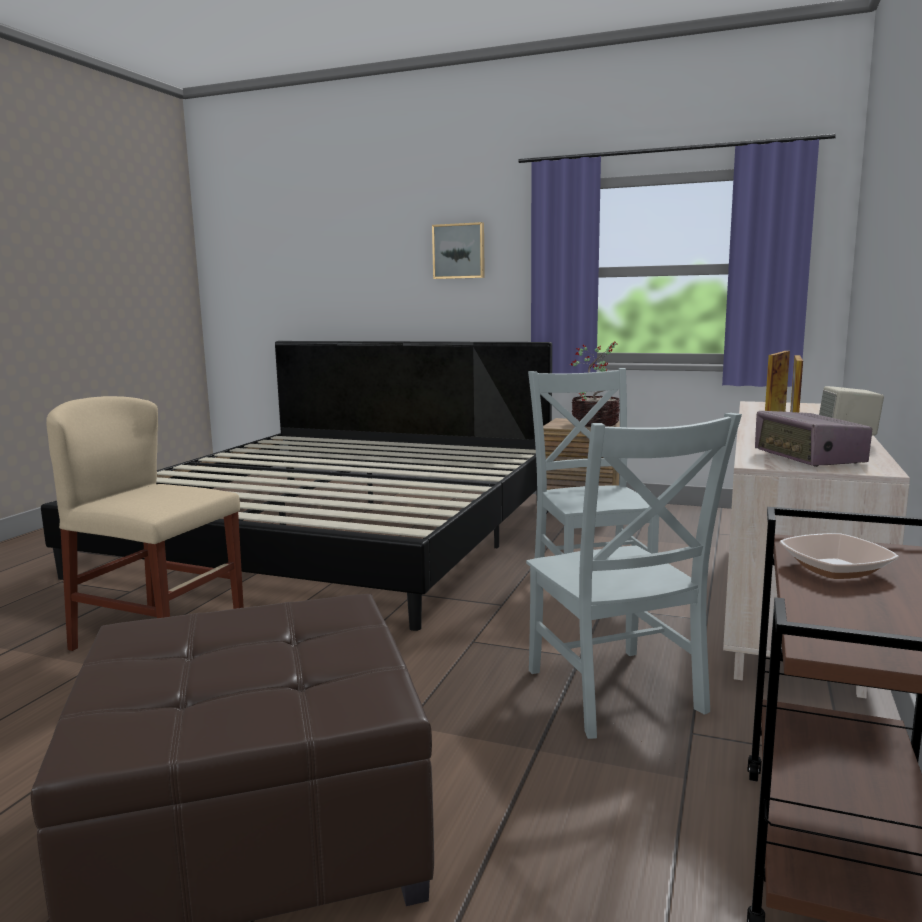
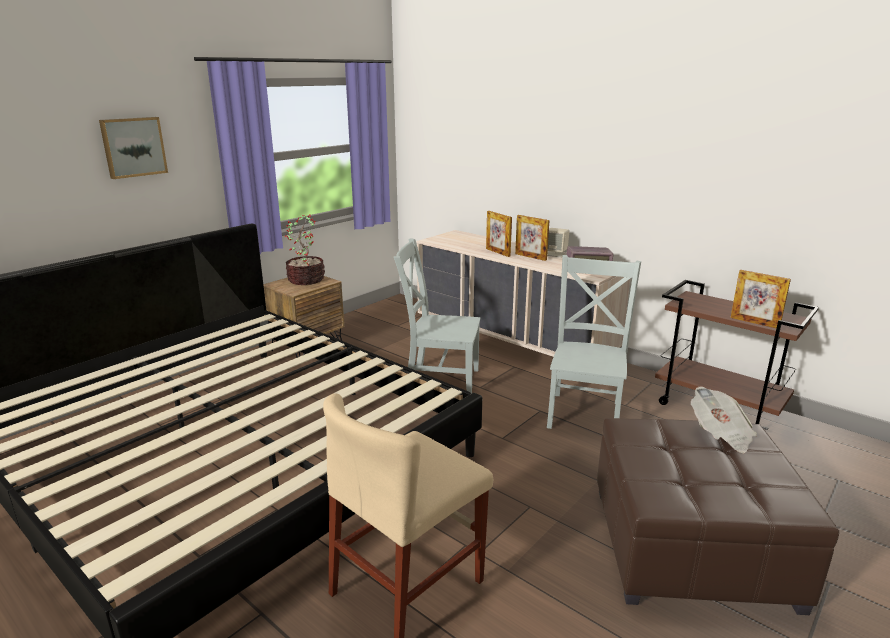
camera: 70 degrees left, 10 degrees up
(351, 675) = (720, 434): none -> newspaper
(616, 695) = (585, 412): grey chair -> grey chair turned 75 degrees counterclockwise
(803, 608) = (754, 322): none -> picture frame
(835, 569) = (712, 308): bowl -> none

